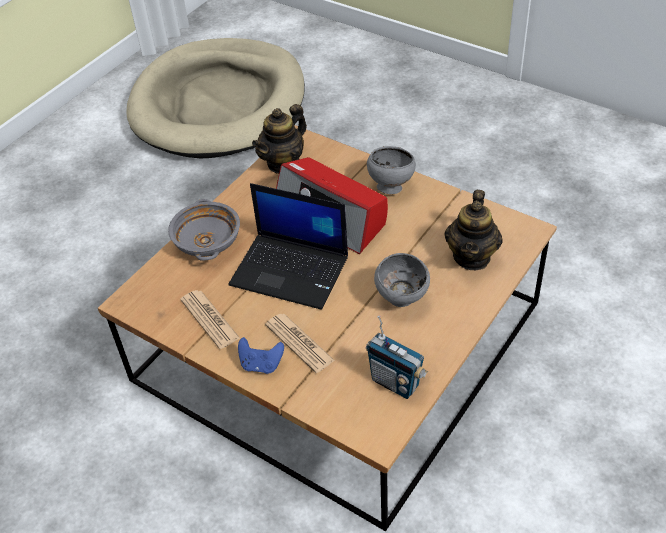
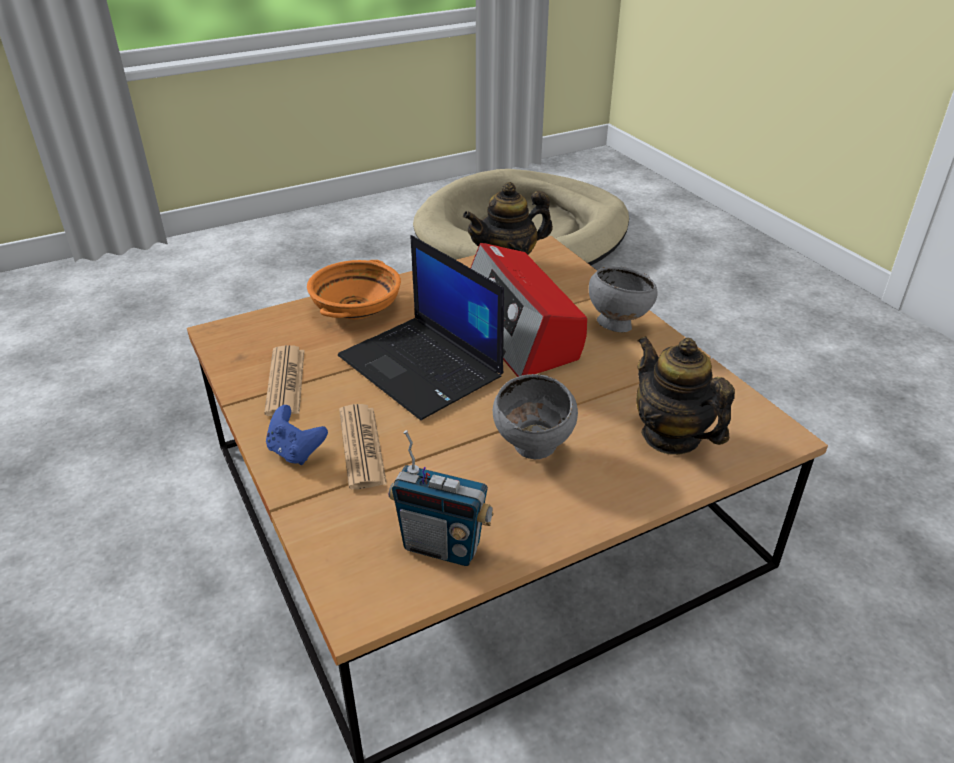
camera: 25 degrees right, 10 degrees down
(208, 242) = (356, 308): grey bowl -> orange bowl
(395, 382) = (442, 546): radio -> radio turned 45 degrees counterclockwise
(472, 256) = (671, 436): teapot -> teapot turned 105 degrees clockwise

